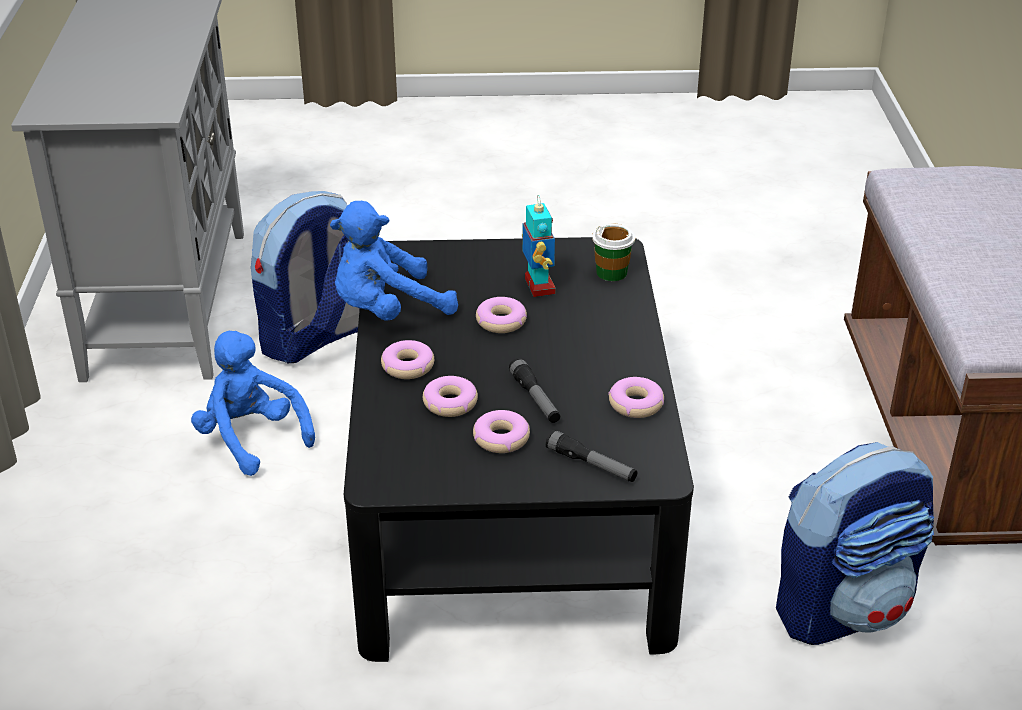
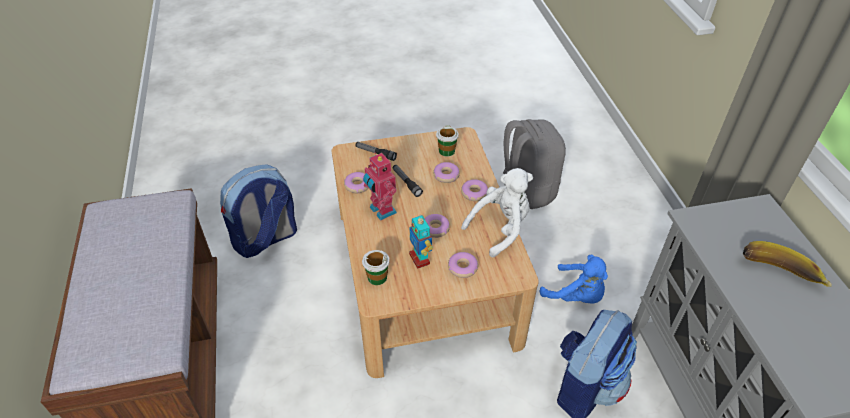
camera: 170 degrees right, 10 degrees up
(116, 61) = (779, 274): none -> banana
(219, 646) = (525, 191): none -> grey backpack
(387, 311) = (500, 228): blue plush toy -> white plush toy
(430, 452) = (446, 151): none -> cup
(501, 438) = (417, 161): donut -> donut (462, 268)
(510, 503) = (425, 274): black coffee table -> beige coffee table
(593, 357) = (381, 211): none -> toy robot

